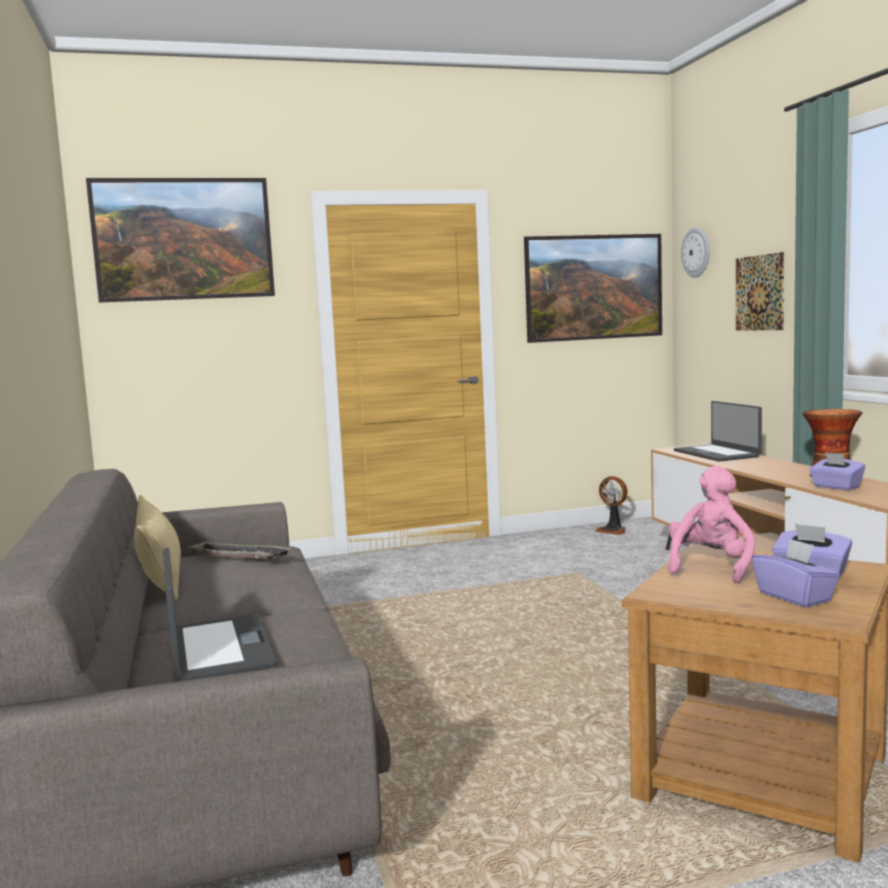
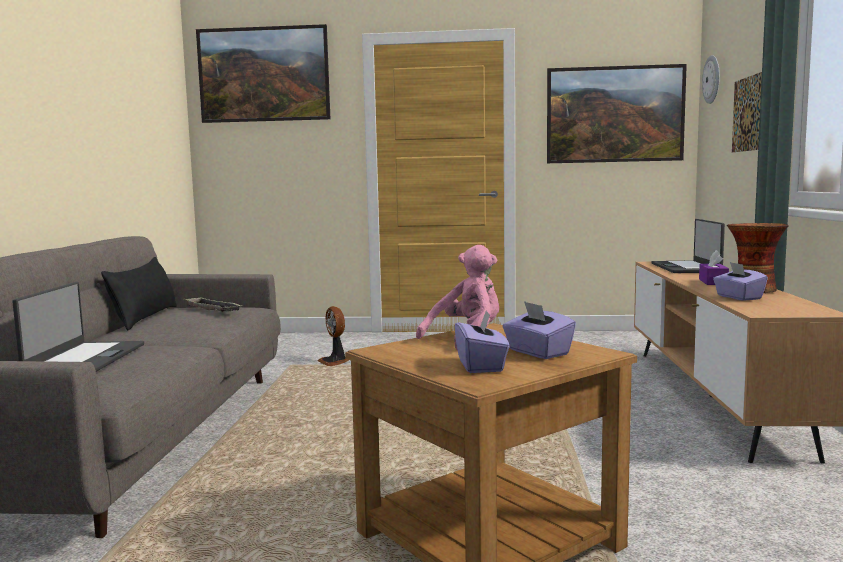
camera: 20 degrees right, 0 degrees up
(160, 579) = (145, 318): beige pillow -> black pillow
(613, 530) = (615, 337): fan -> fan (334, 362)
(777, 470) = (713, 282): none -> purple tissue box

